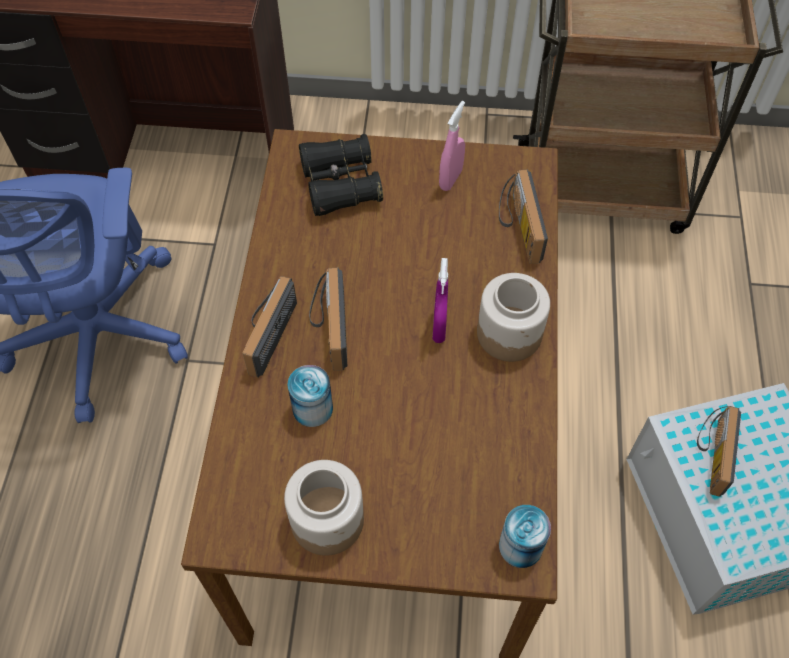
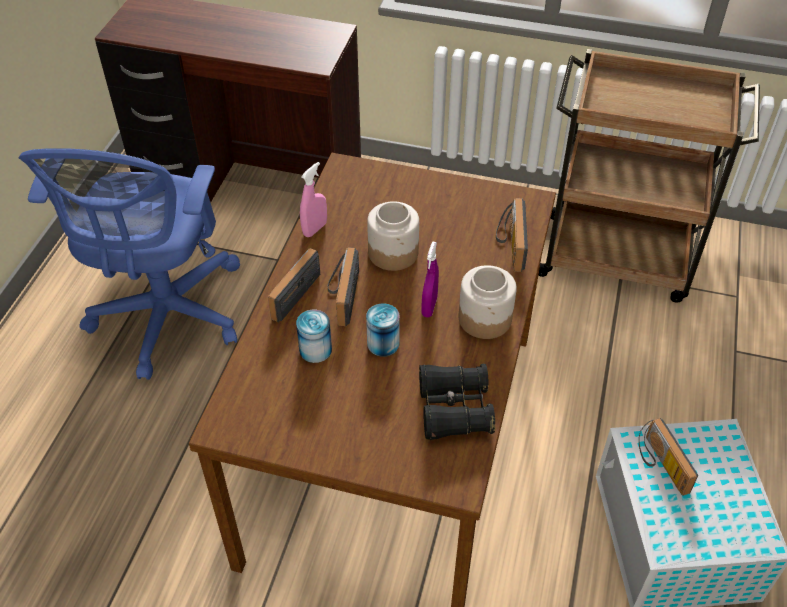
camera: 10 degrees right, 10 degrees down
(328, 519) = (309, 428): jar -> jar (393, 252)
(340, 185) = (374, 197): black binoculars -> black binoculars (454, 409)
(450, 179) = (463, 203): pink spray bottle -> pink spray bottle (315, 229)
(520, 546) = (458, 471): can -> can (383, 343)
(711, 453) = (660, 464): radio -> radio turned 45 degrees counterclockwise

